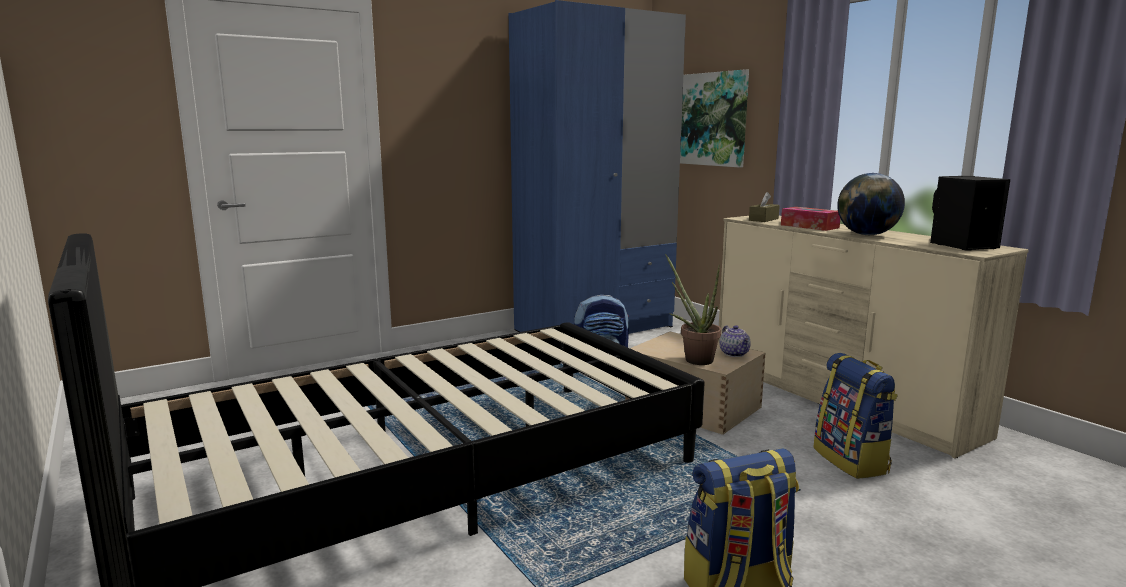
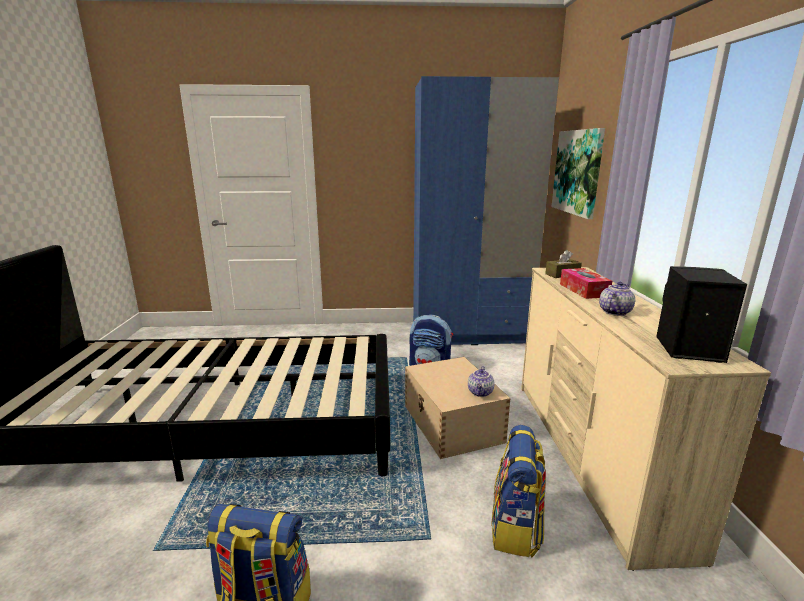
camera: 30 degrees right, 5 degrees up
(694, 359) = (440, 389): potted plant -> none
(867, 235) = (614, 312): globe -> teapot

